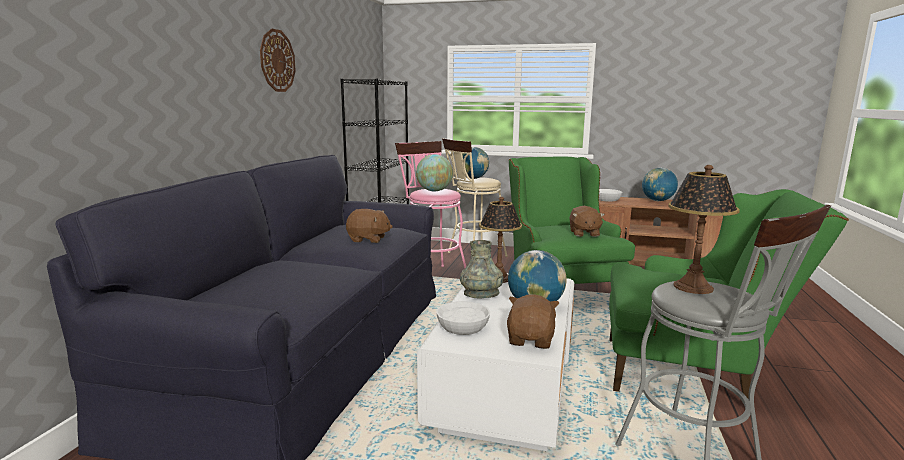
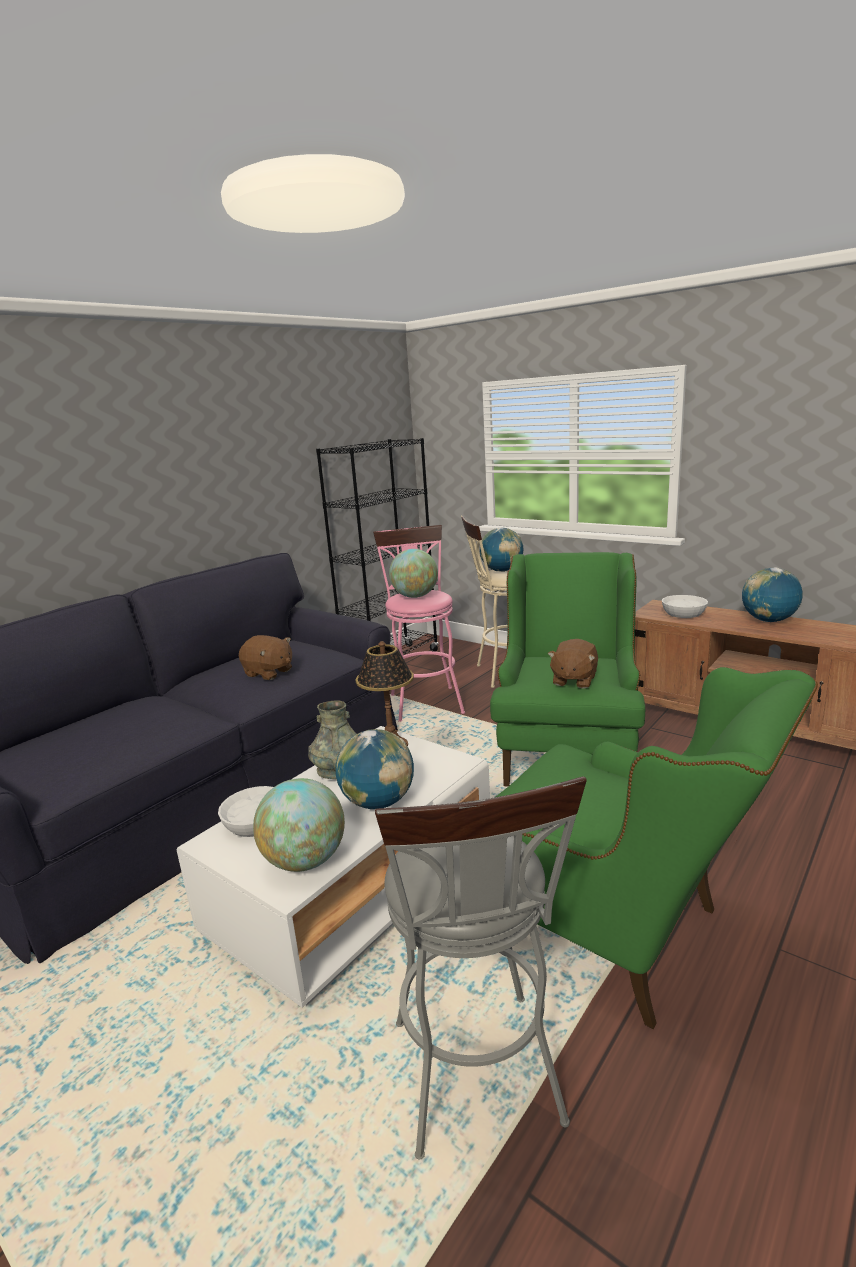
camera: 25 degrees right, 5 degrees up
(277, 61) = (197, 448): wall clock -> none
(531, 340) = (305, 861): brown plush toy -> globe
(692, 287) = (455, 846): table lamp -> none

